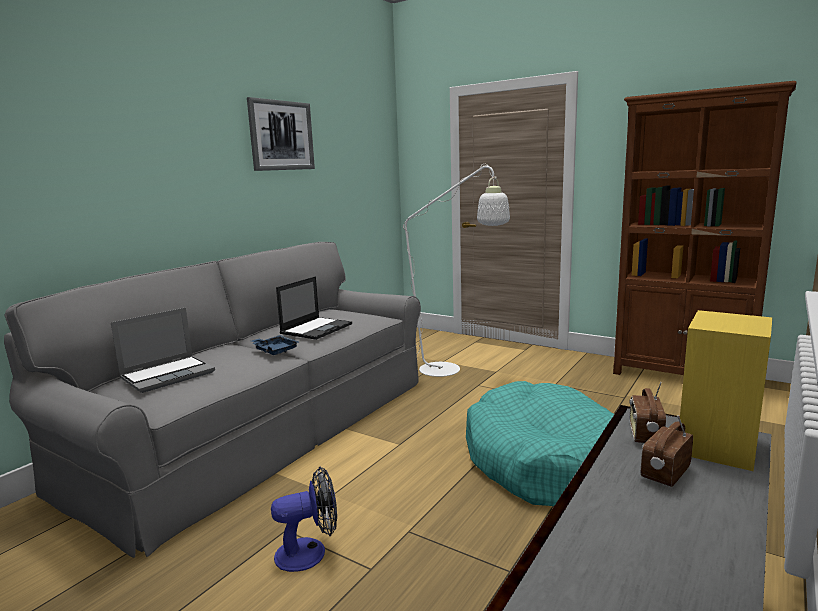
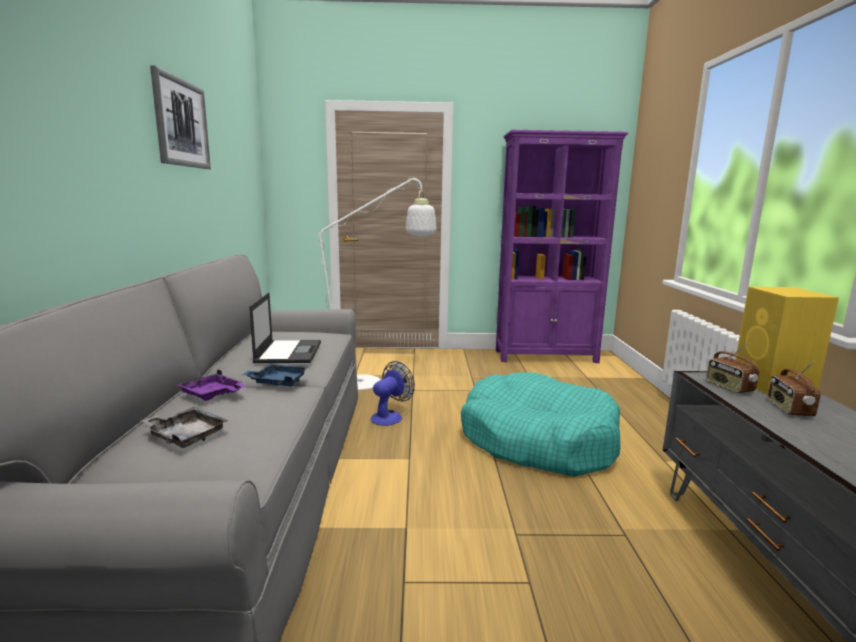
camera: 35 degrees left, 0 degrees up
(168, 375) = (185, 435): laptop -> grey tray
(222, 352) = (212, 394): none -> purple tray
(309, 552) = (456, 593): fan -> fan (390, 416)
(682, 376) = (546, 356): brown bookcase -> purple bookcase

